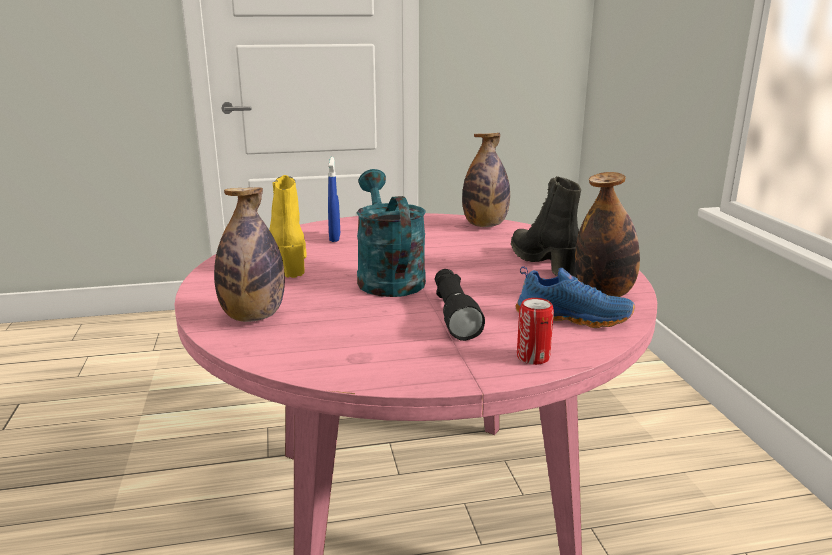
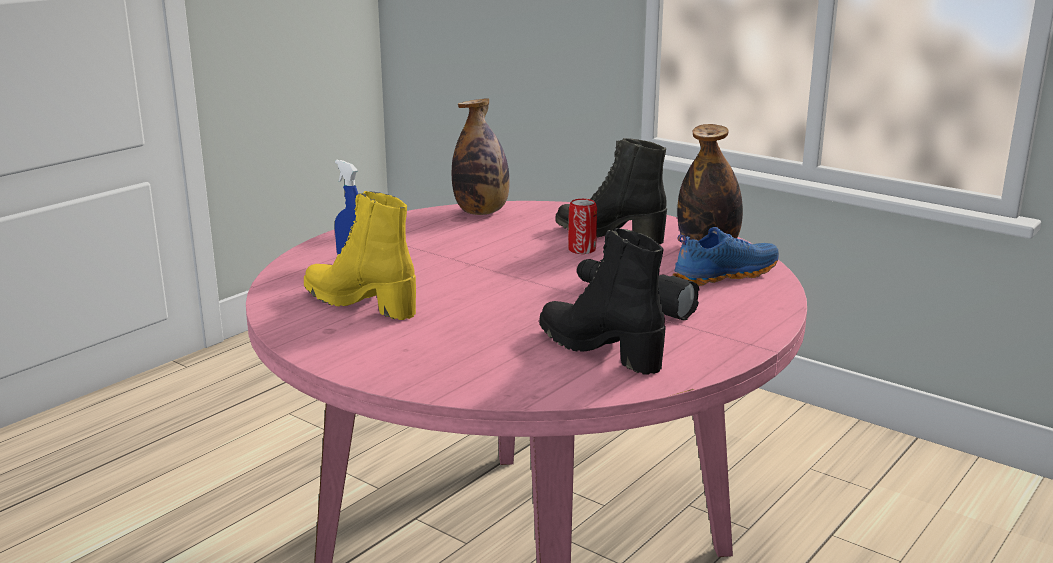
camera: 40 degrees left, 0 degrees up
(253, 317) = (462, 366): bottle -> none
(356, 339) = (600, 349): none -> black boot
(387, 277) = (503, 289): turquoise watering can -> none
(533, 357) = (758, 314): can -> can (582, 250)

